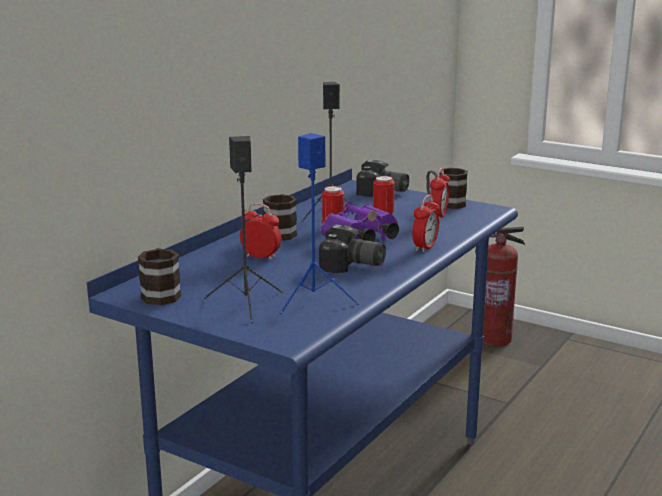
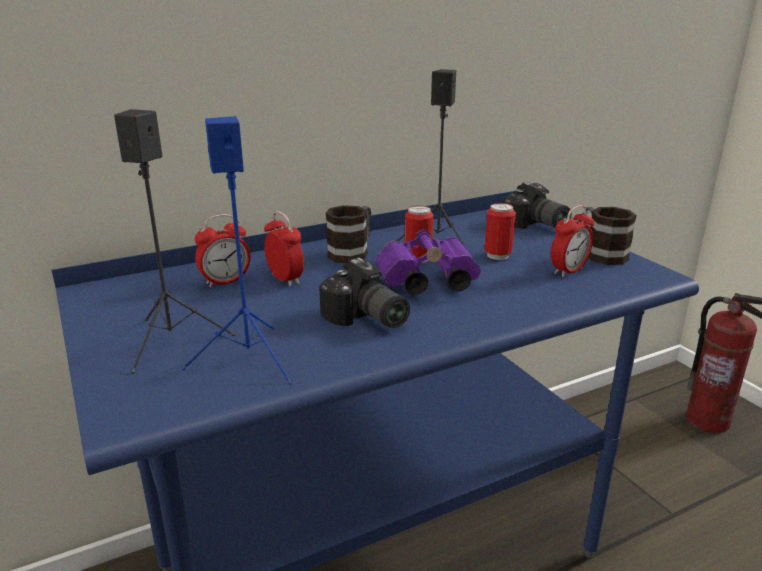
camera: 30 degrees right, 5 degrees up
(161, 293) = (119, 301): mug -> none
(425, 247) = (495, 314): alarm clock -> alarm clock (225, 282)

